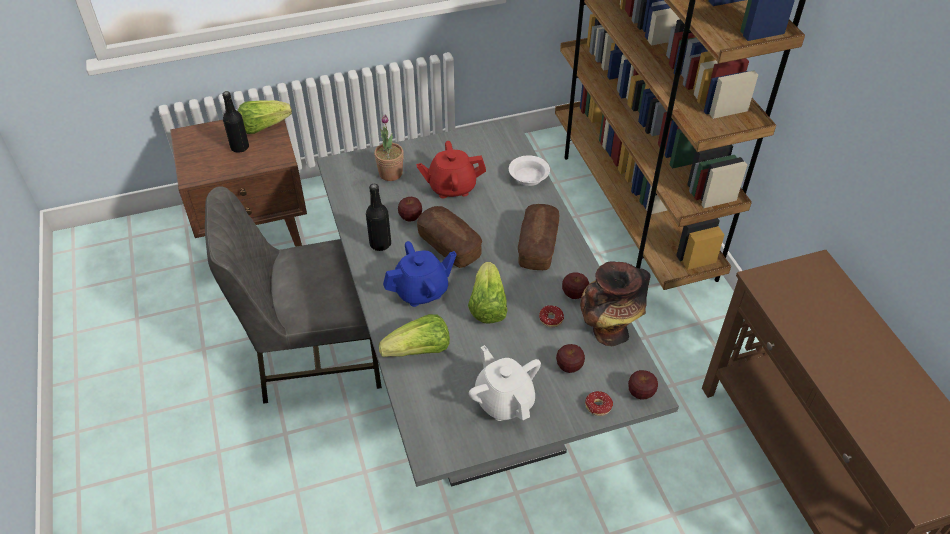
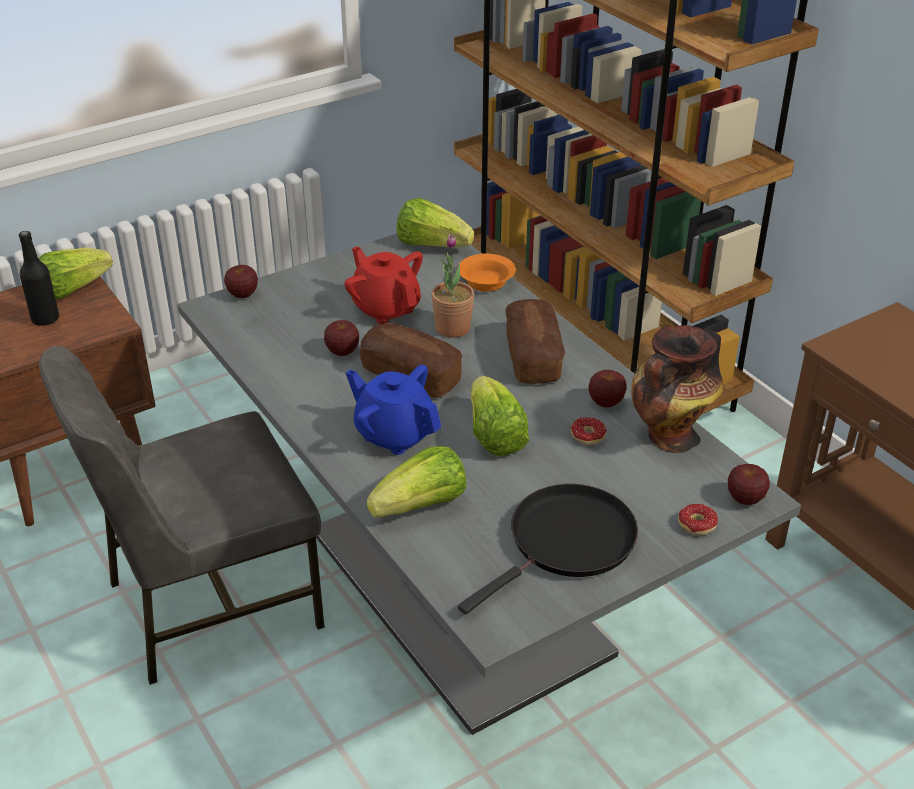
camera: 15 degrees left, 10 degrees down
(380, 244) = (312, 389): black bottle -> none
(390, 173) = (293, 305): potted plant -> potted plant (452, 328)
(421, 291) = (394, 434): blue teapot -> blue teapot turned 105 degrees counterclockwise
(452, 187) = (385, 308): red teapot -> red teapot turned 75 degrees clockwise
(502, 139) = (432, 245): none -> lettuce
(504, 400) = (566, 543): white teapot -> black frying pan
(529, 177) = (486, 282): white bowl -> orange bowl
(569, 366) = (637, 486): apple -> apple (243, 294)

